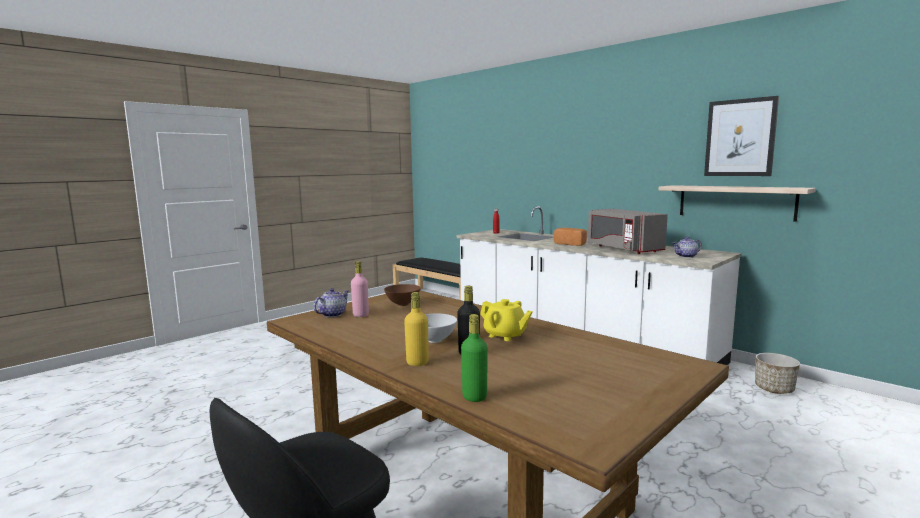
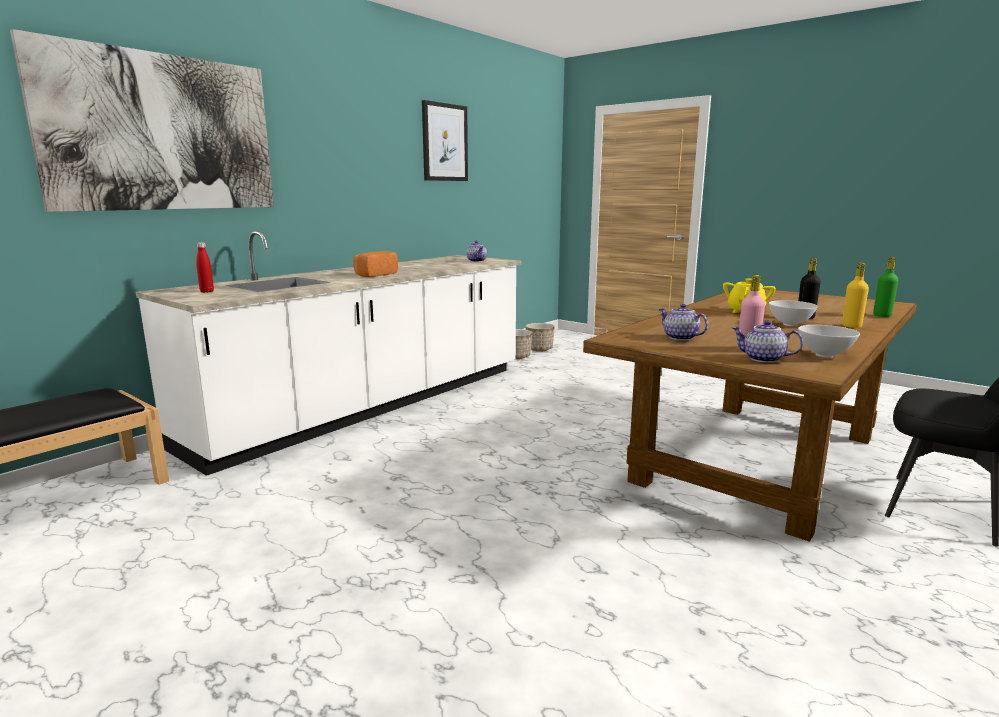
camera: 95 degrees left, 5 degrees up
(327, 330) = (824, 355): none -> white bowl
(402, 304) = (679, 338): brown bowl -> teapot
(519, 154) = (162, 133): none -> picture
(623, 249) = (424, 267): grey microwave -> none
(735, 202) = (446, 207): shelf -> none
(832, 404) = (539, 349): none -> planter

